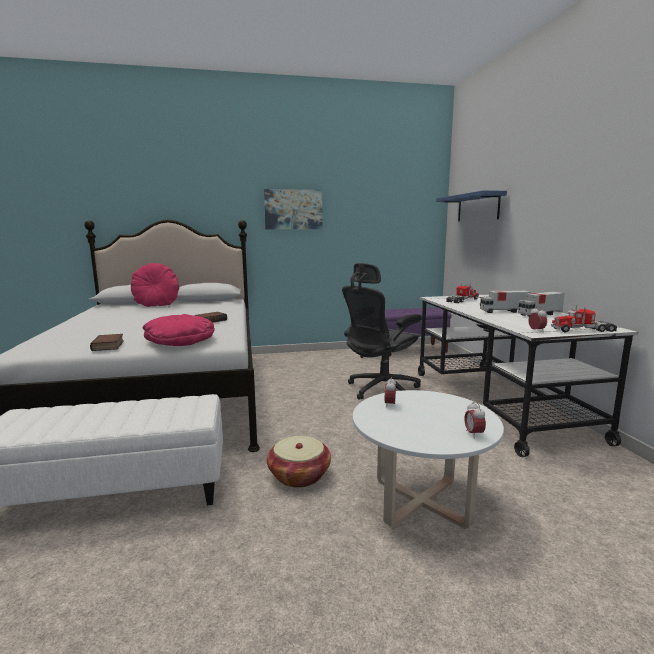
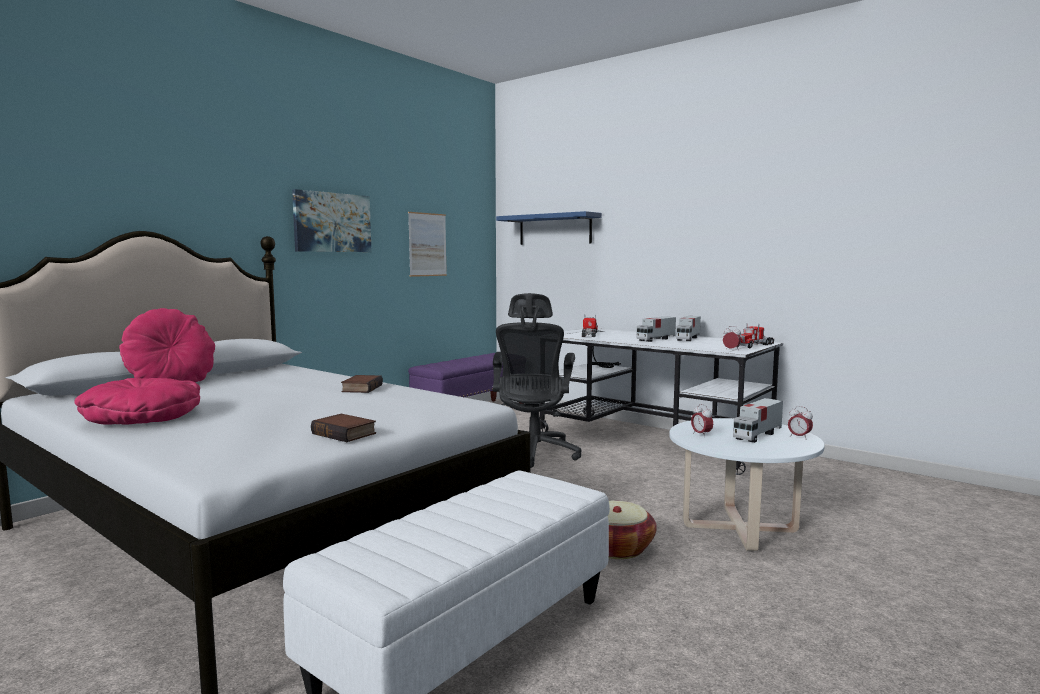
camera: 40 degrees left, 5 degrees down
(181, 341) = (419, 412): pink pillow -> pink pillow (145, 417)
(374, 222) = (427, 244): none -> picture
(438, 419) = (757, 435): none -> toy truck

